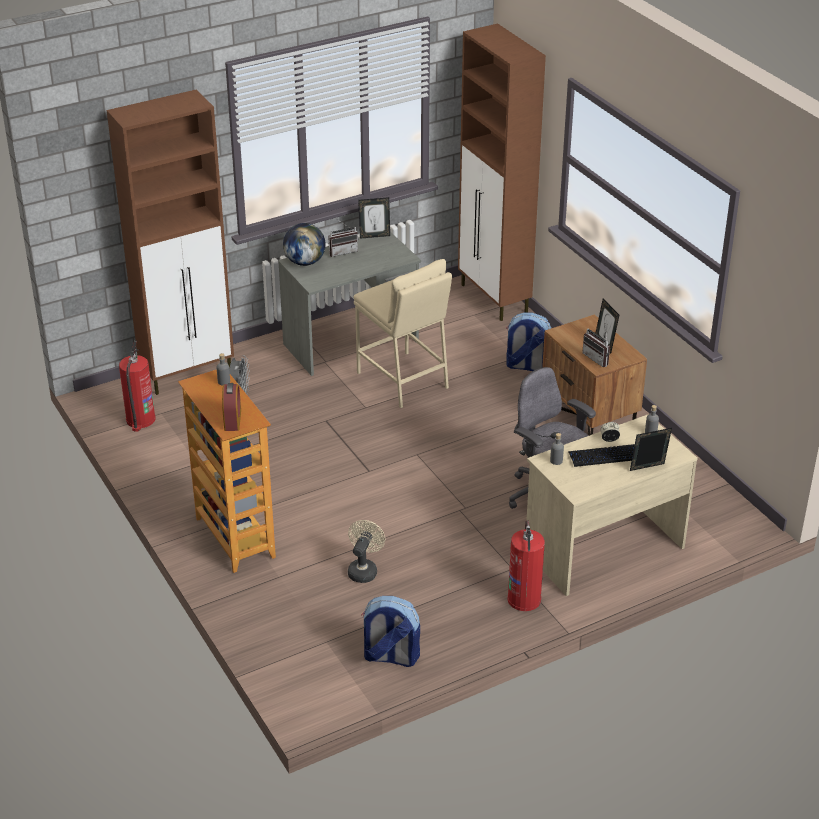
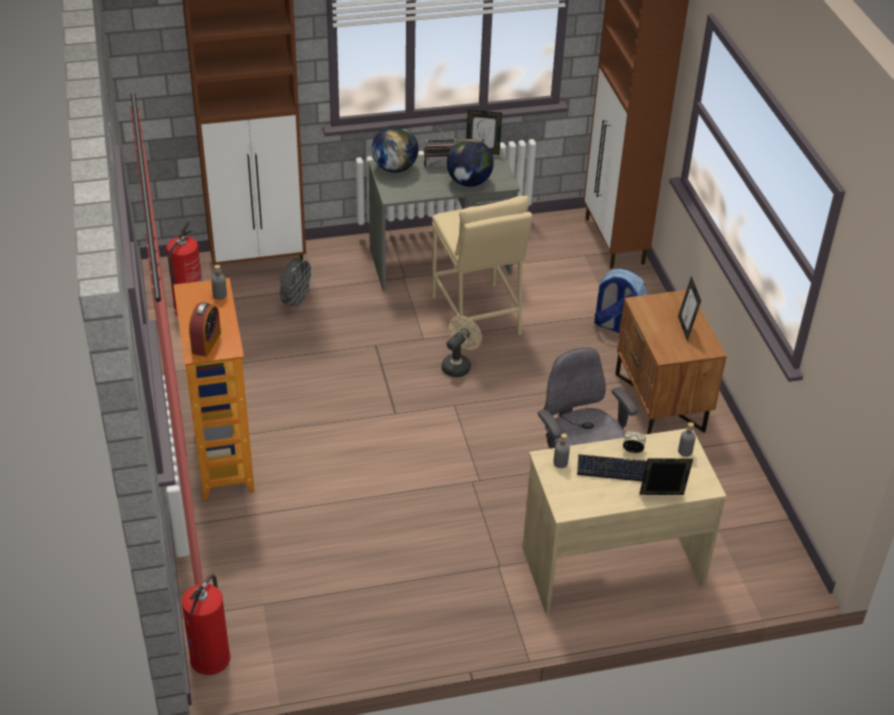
camera: 15 degrees right, 5 degrees up
(364, 570) = (339, 528): beige fan -> beige fan (458, 365)
(375, 262) = (469, 182): none -> globe
(390, 657) = (322, 640): backpack -> none
(524, 598) = (497, 606): fire extinguisher -> fire extinguisher (211, 657)
(598, 358) = (670, 344): radio -> none

